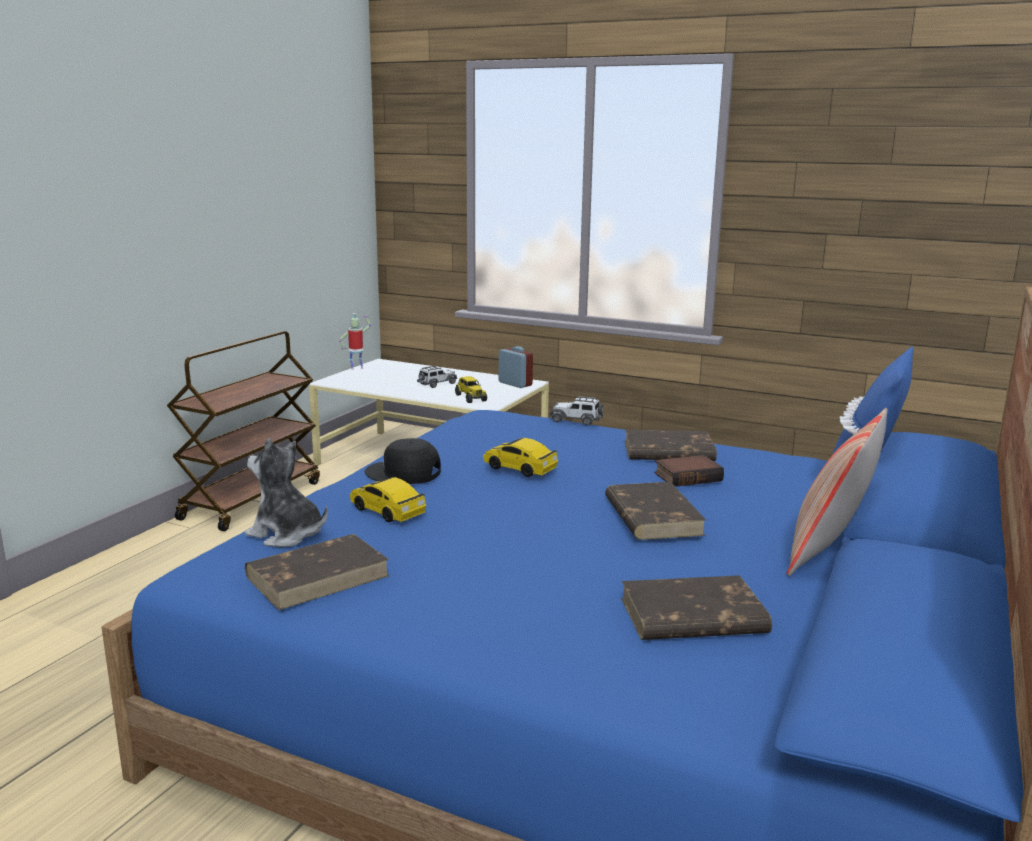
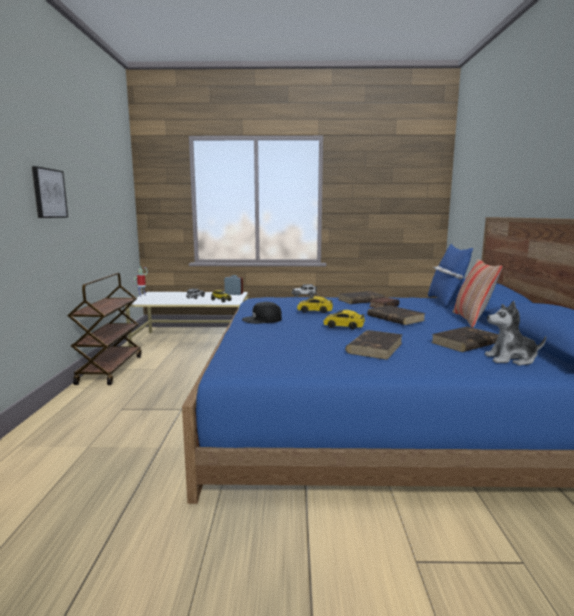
camera: 25 degrees left, 5 degrees down
(139, 202) = (49, 193): none -> picture
(287, 534) = (249, 346): plush toy -> plush toy (511, 359)
(319, 576) = (294, 357): brown book -> brown book (375, 347)
(387, 511) = (281, 332): toy car -> toy car (344, 326)

